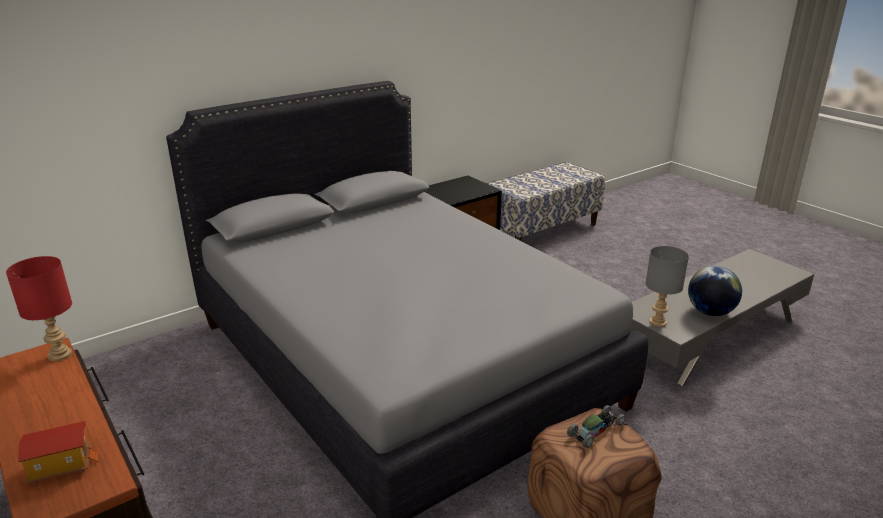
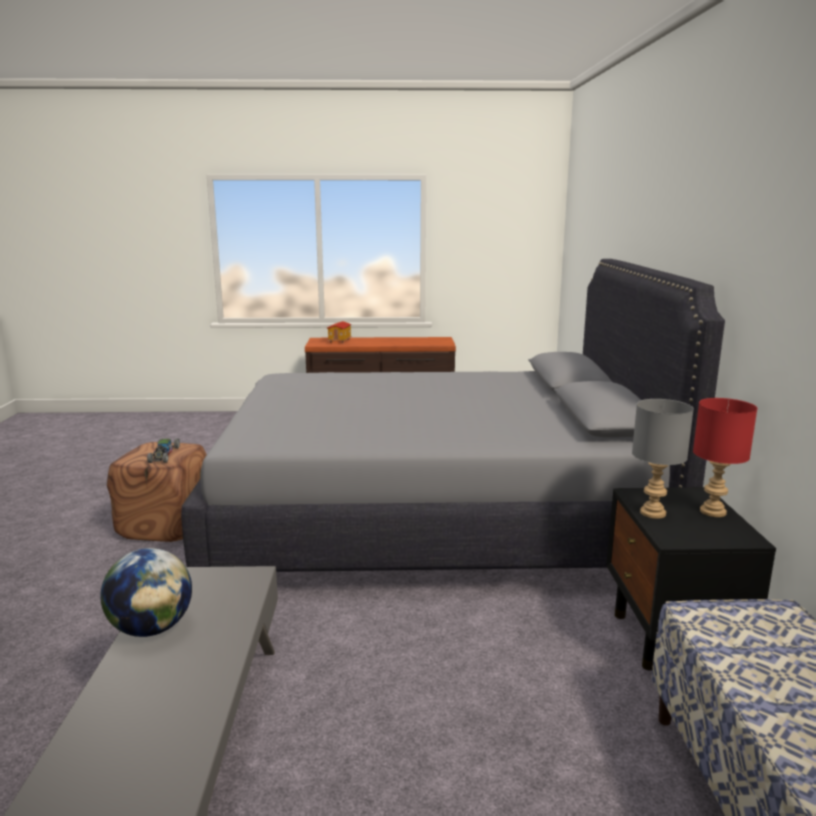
camera: 125 degrees right, 10 degrees down
(61, 355) = (436, 344): red table lamp -> red table lamp (712, 512)
(657, 322) = (209, 577): grey table lamp -> grey table lamp (653, 513)

